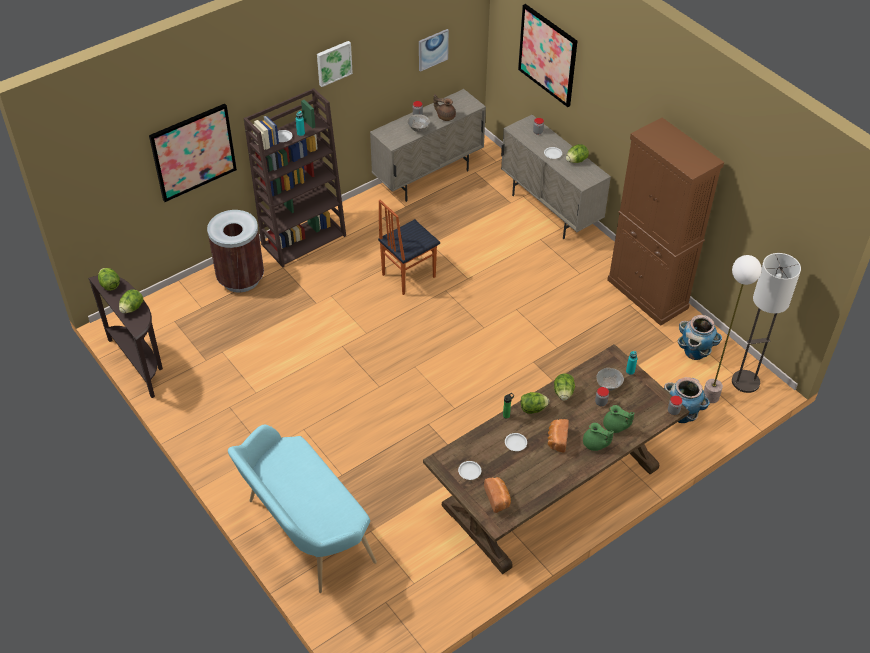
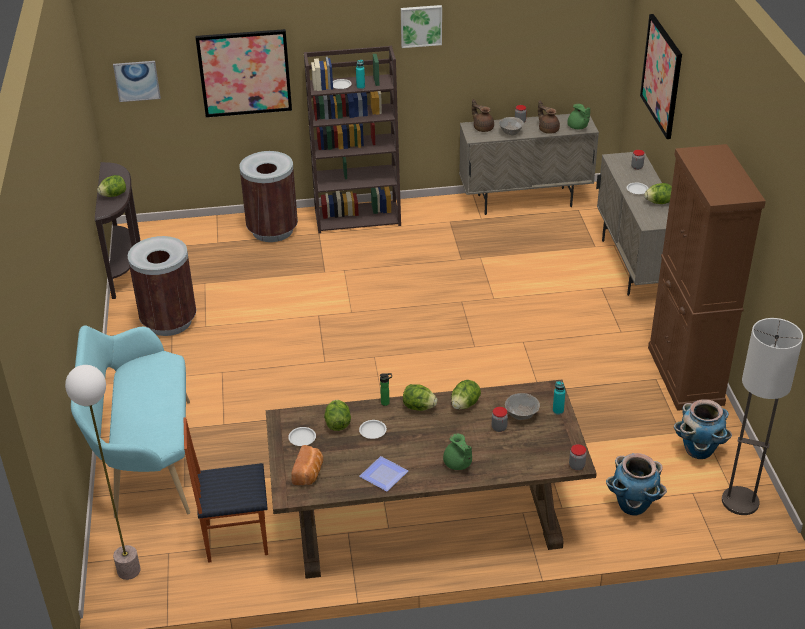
camera: 30 degrees right, 10 degrees down
(110, 285) = (112, 172): lettuce -> lettuce (337, 424)
(220, 400) = (169, 321): none -> brown trash can
(392, 131) = (483, 128): none -> brown teapot
(407, 275) = (433, 277): chair -> chair (236, 538)
(433, 49) = (551, 51): picture -> picture (137, 80)
(552, 475) = (385, 475): none -> plate
(556, 440) = (419, 444): bread -> none
(615, 426) = (495, 456): green teapot -> green teapot (578, 127)
(710, 396) = (683, 500): floor lamp -> floor lamp (128, 570)

